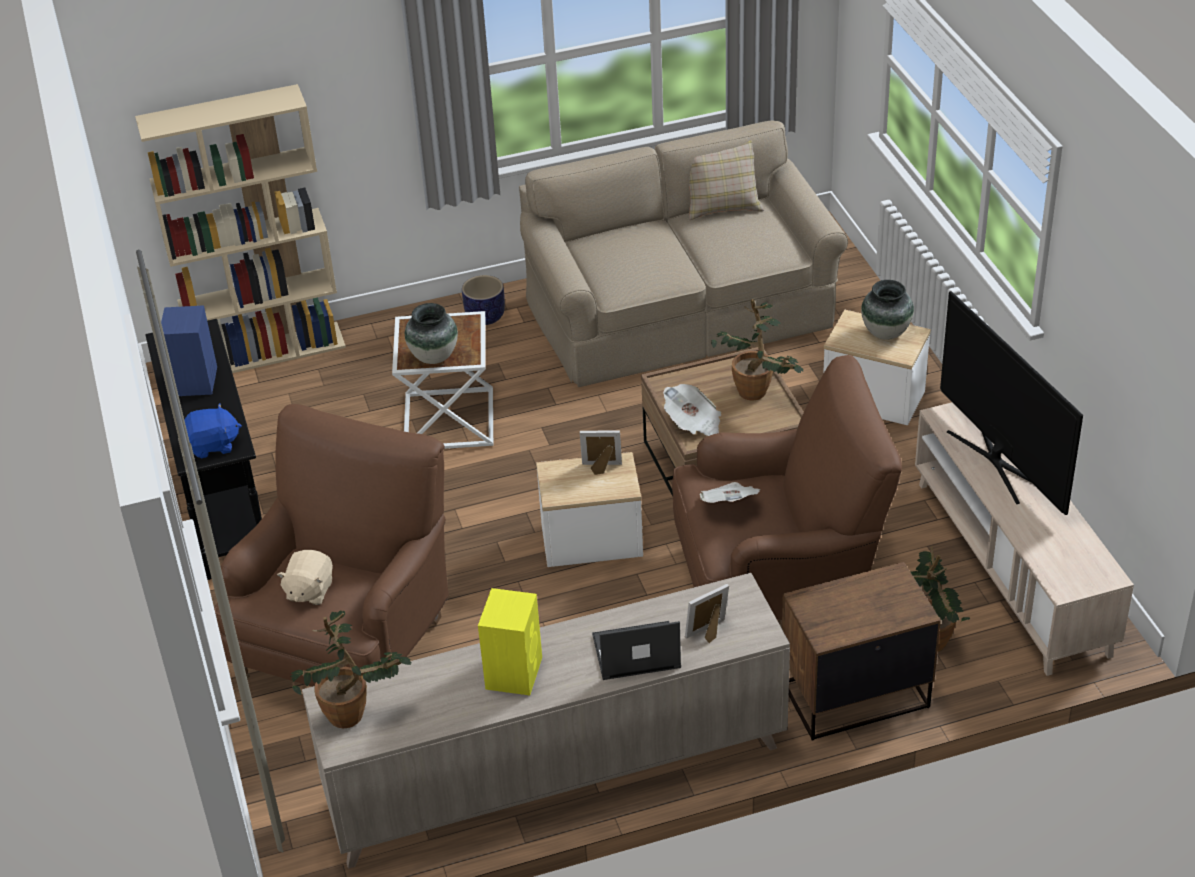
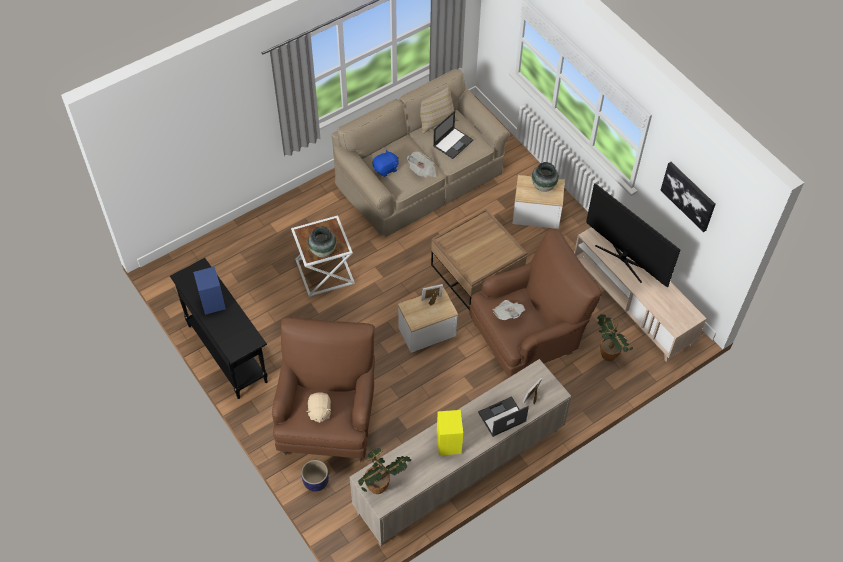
camera: 20 degrees left, 15 degrees up
(213, 445) = (241, 342): blue plush toy -> blue plush toy (386, 169)
(268, 351) = (207, 245): beige bookcase -> none
(485, 316) = (318, 200): planter -> planter (316, 481)
(693, 424) = (469, 264): newspaper -> newspaper (422, 170)
(738, 239) = (453, 143): none -> laptop
(757, 395) = (494, 239): potted plant -> none
(853, 694) = (582, 393): brown nightstand -> none
(1116, 312) = (688, 196): none -> picture

